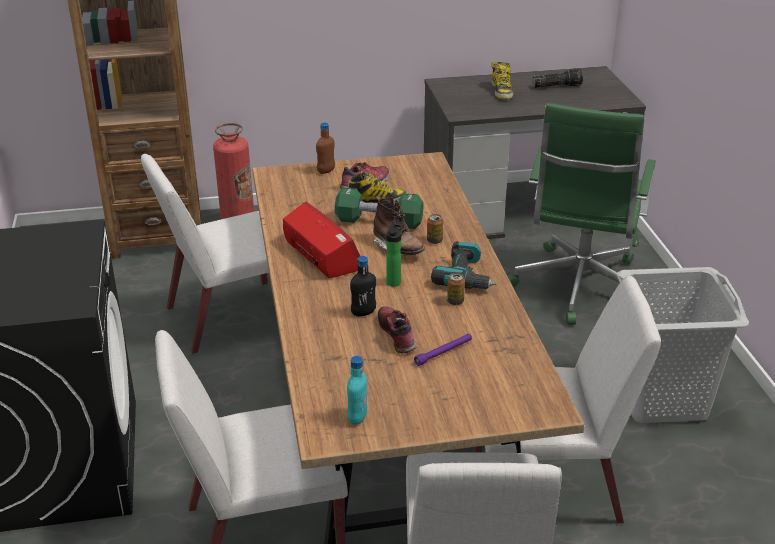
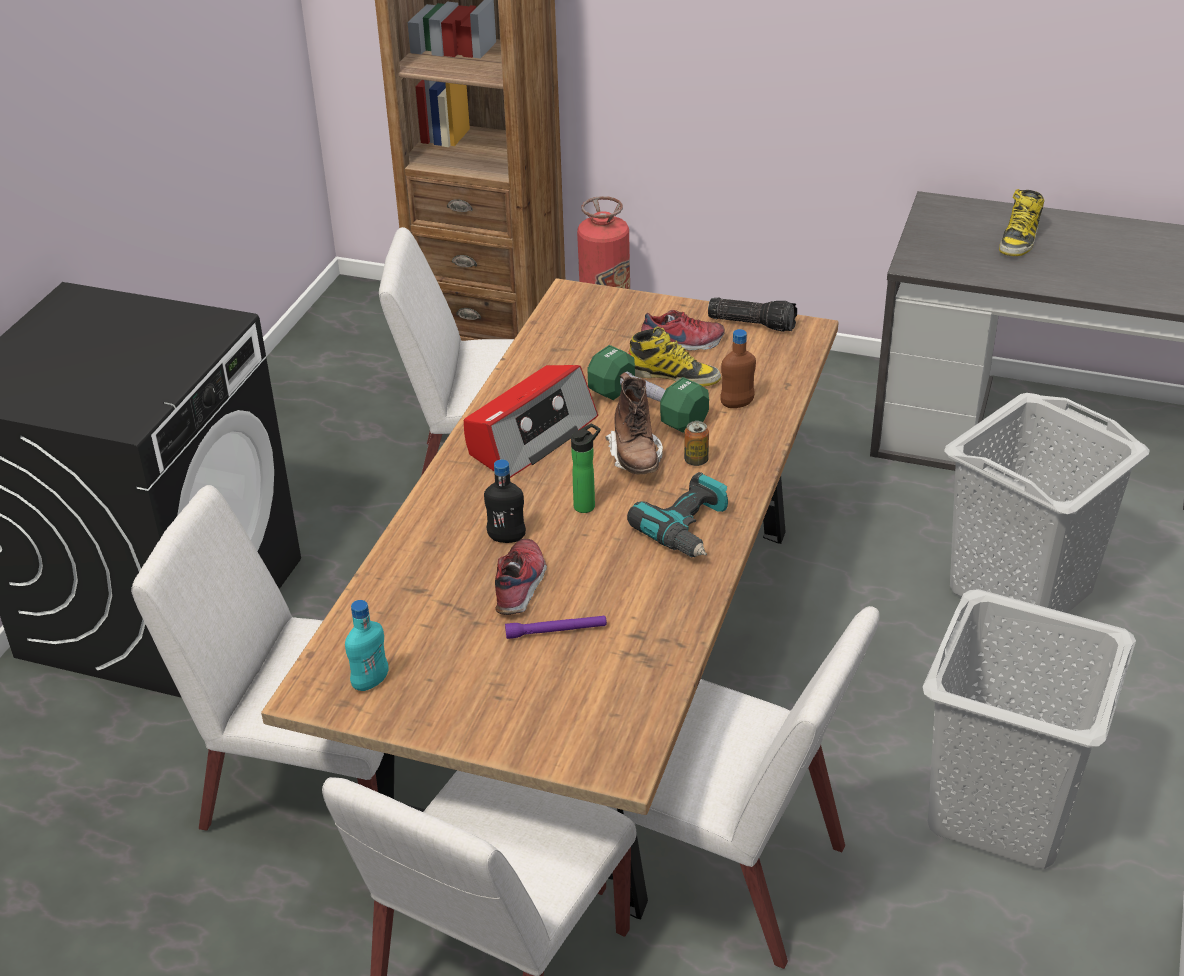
camera: 30 degrees right, 5 degrees up
(322, 255) = (530, 436): radio -> radio turned 45 degrees clockwise
(326, 171) = (646, 309): brown bottle -> brown bottle (737, 404)
(455, 301) = (639, 562): can -> none
(557, 86) = (1120, 250): flashlight -> flashlight (753, 323)
(578, 288) = (1019, 590): green office chair -> grey laundry basket

